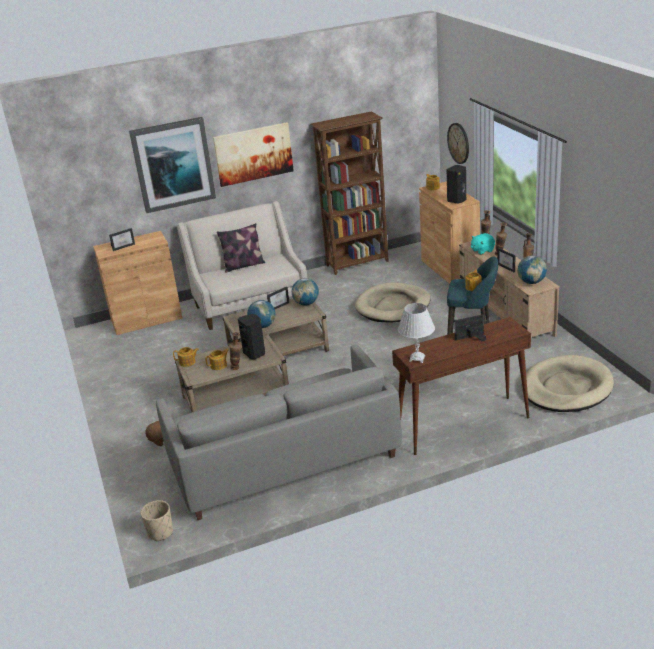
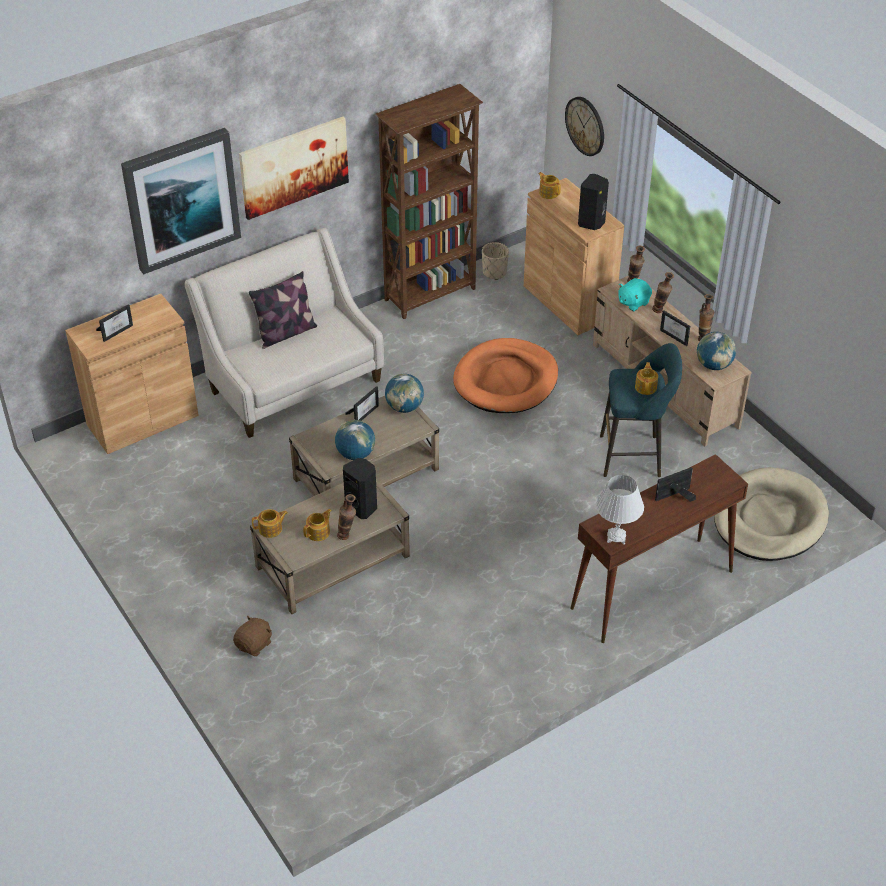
camera: 15 degrees left, 15 degrees up
(160, 532) = (310, 795): beige planter -> beige planter (494, 272)
(283, 459) = (434, 664): grey sofa -> none
(393, 306) = (506, 380): beige dog bed -> orange dog bed

